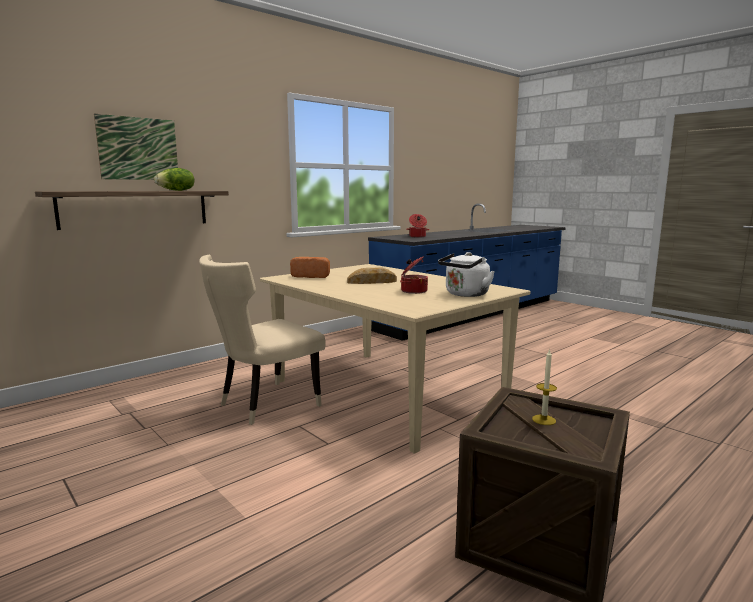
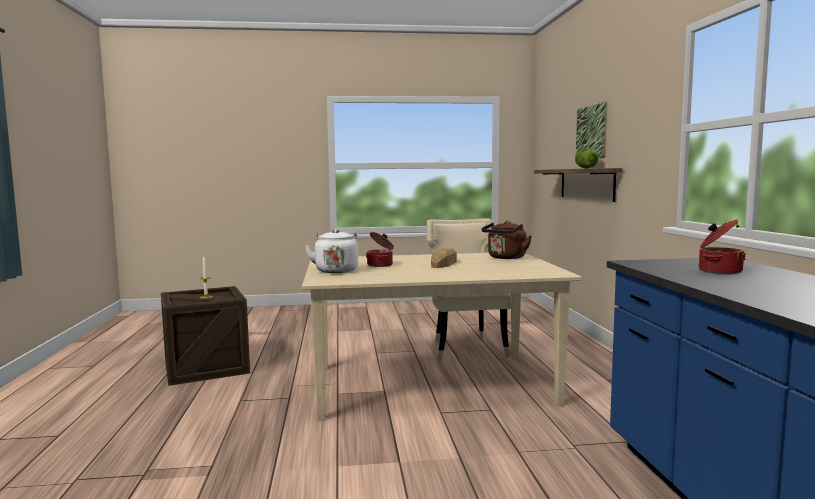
camera: 125 degrees right, 5 degrees down
(312, 276) = (505, 258): bread -> brown kettle

